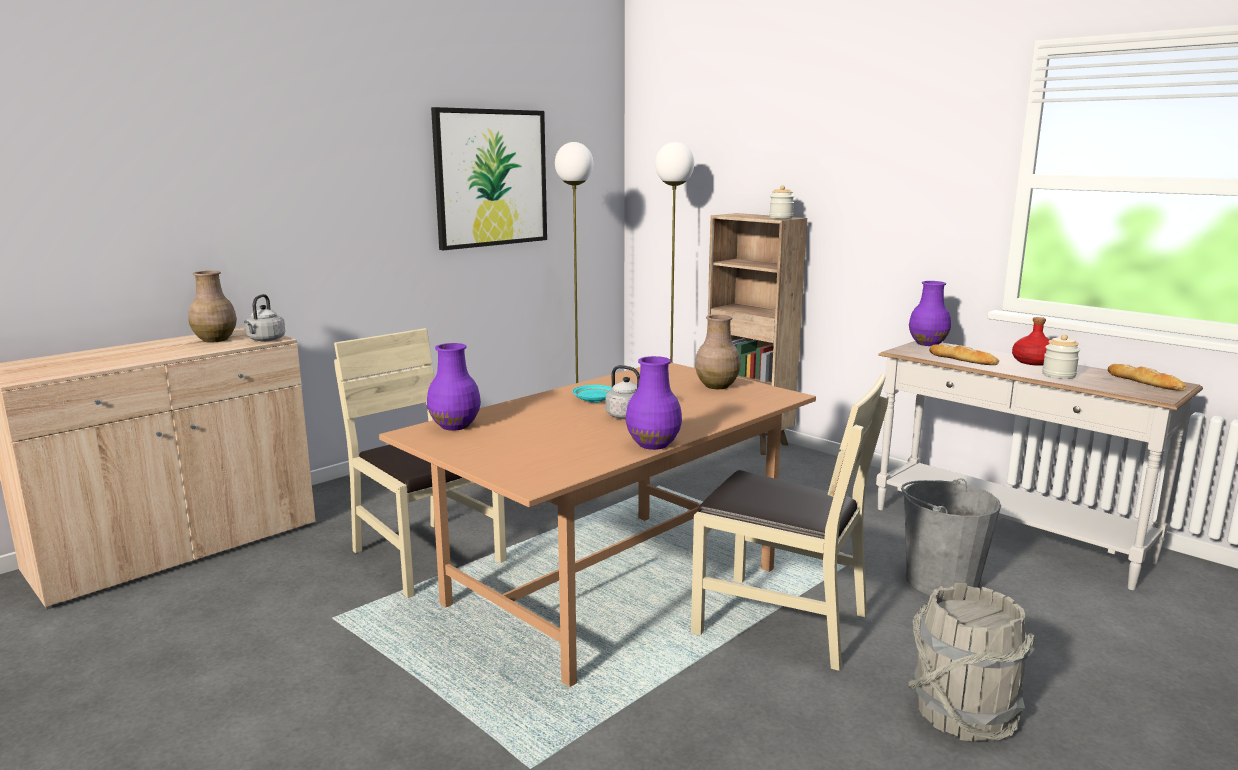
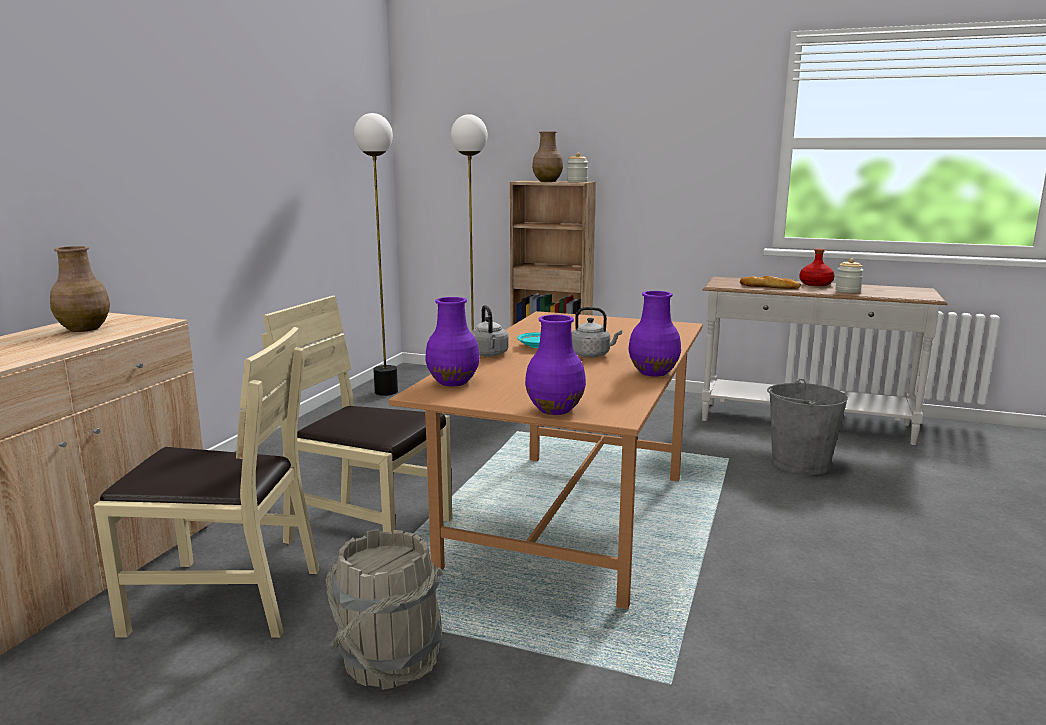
camera: 25 degrees left, 0 degrees up
(265, 340) = (150, 323): grey kettle -> grey kettle (489, 355)
(491, 178) = (297, 148): picture -> none
(716, 386) = (616, 325): brown vase -> brown vase (547, 181)
(780, 621) = (727, 517): beige chair -> beige chair (225, 599)
(928, 343) = (726, 279): purple vase -> purple vase (555, 409)
(963, 714) = (913, 550): grey bucket -> grey bucket (390, 660)
(1144, 382) = (903, 290): bread -> none

